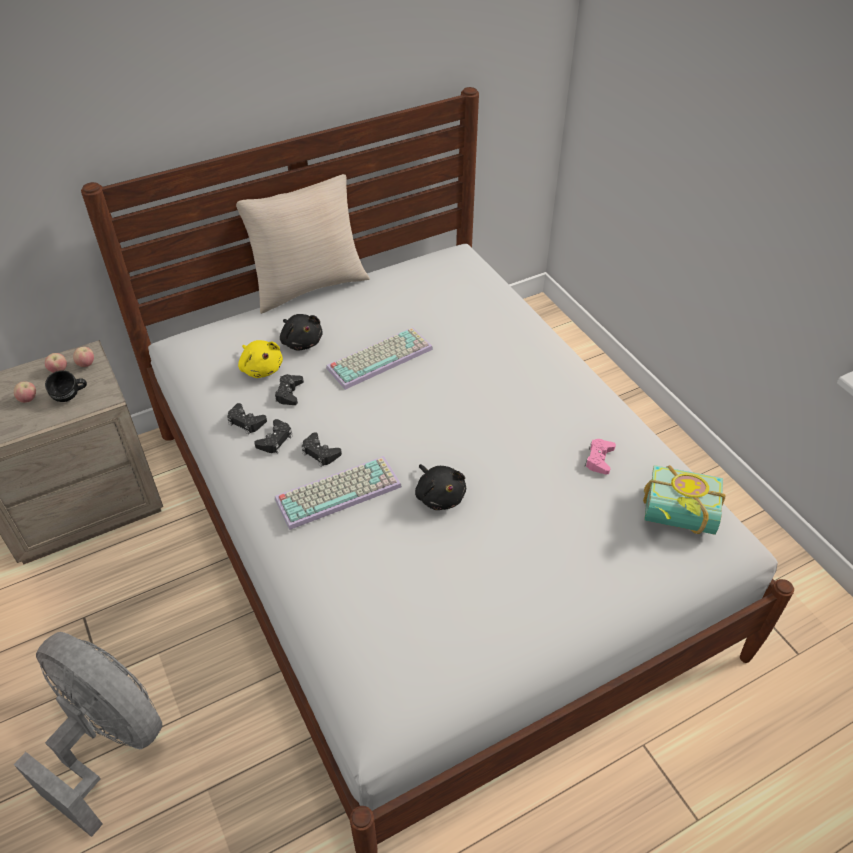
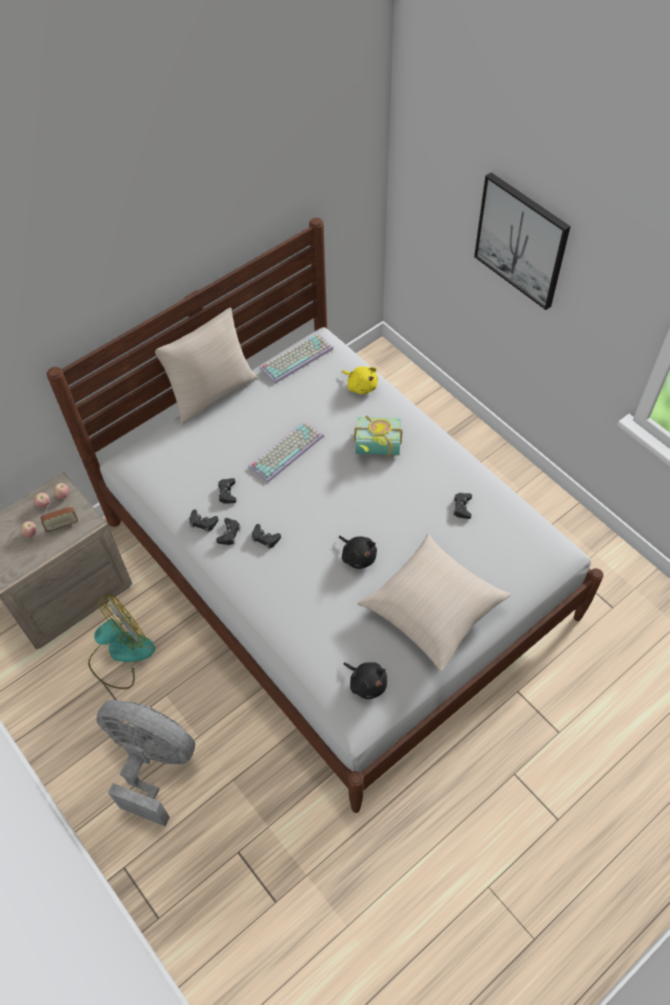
camera: 10 degrees left, 10 degrees up
(71, 396) = (62, 525): black mug -> radio
(121, 589) = (121, 654): none -> fan
(261, 368) = (199, 475): yellow plush toy -> yellow plush toy (361, 385)
(301, 341) = (222, 446): black plush toy -> black plush toy (366, 683)
(339, 490) = (287, 565): keyboard -> keyboard (296, 357)
(530, 583) = (432, 609): none -> beige pillow
(599, 459) = (462, 507): pink game controller -> black game controller
(678, 519) = (522, 544): book -> book (377, 449)
(730, 119) = (521, 240): none -> picture

